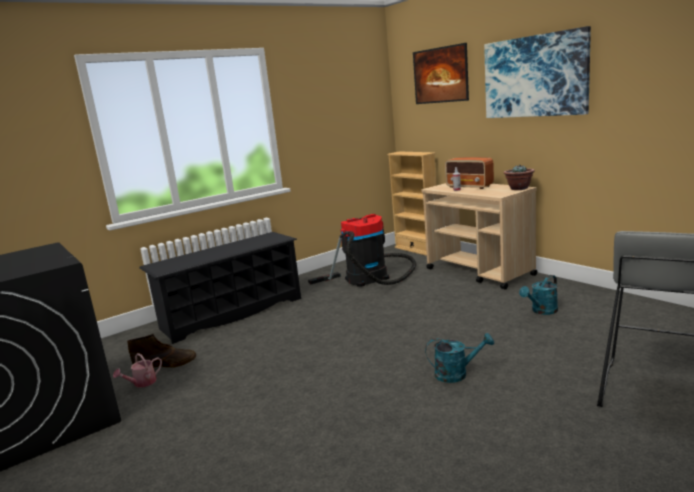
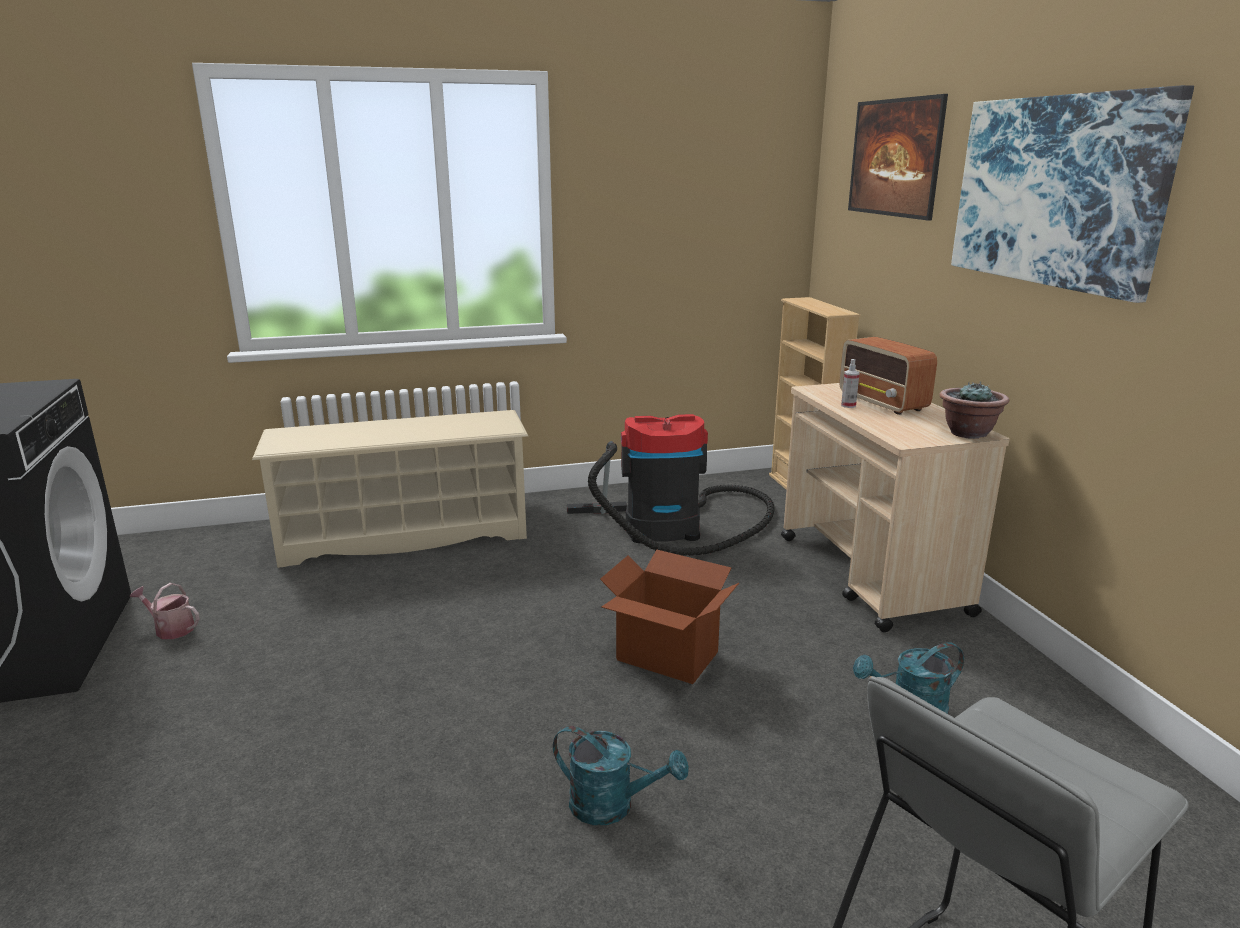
camera: 20 degrees right, 5 degrees up
(142, 383) = (171, 629): watering can -> watering can turned 45 degrees clockwise
(166, 365) = (231, 606): brown boot -> none
(232, 313) = (405, 536): black shoe rack -> beige shoe rack
(423, 322) = (667, 657): none -> cardboard box

